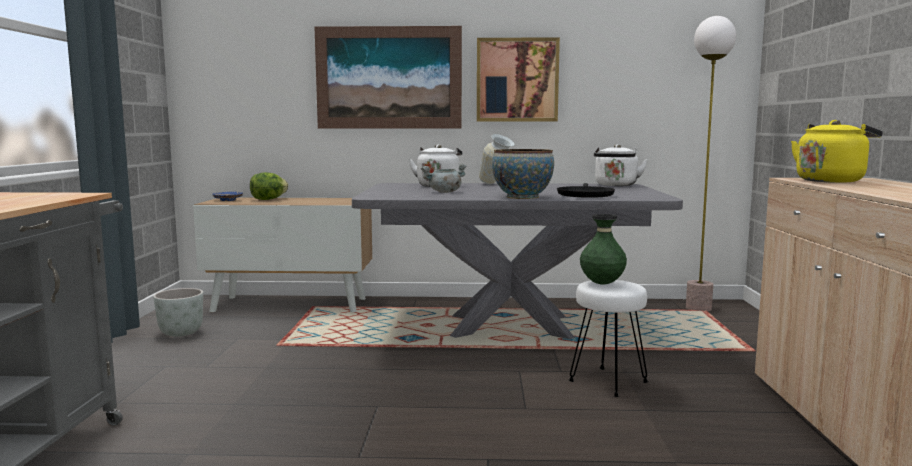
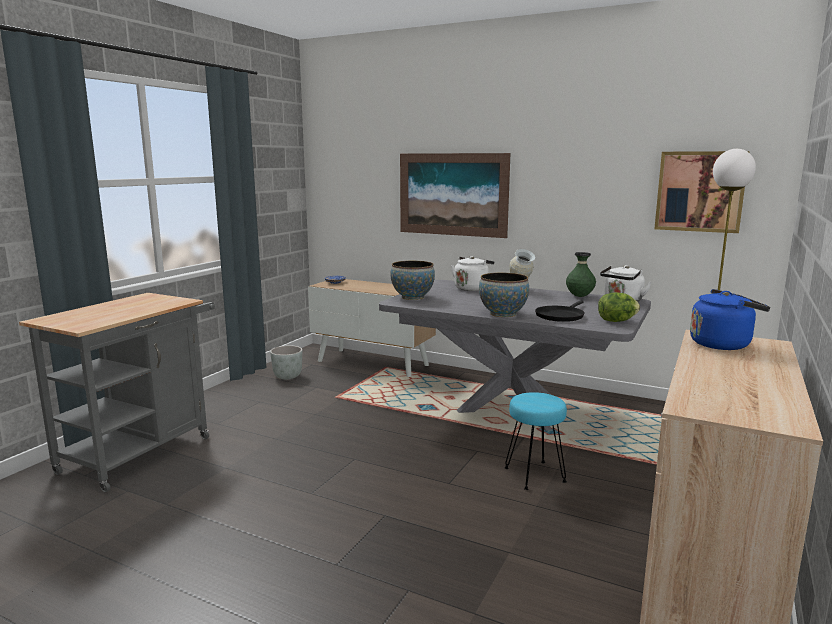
camera: 25 degrees right, 5 degrees up
(268, 199) = (361, 284): lettuce -> lettuce (616, 321)
(385, 193) = (412, 297): none -> bowl
(444, 192) = (458, 299): grey cooking pot -> none
(517, 80) = (554, 199): picture -> picture (700, 191)
(602, 284) = (532, 398): green vase -> green vase (579, 296)
(607, 382) = (533, 475): white stool -> turquoise stool
(831, 181) = (723, 344): yellow kettle -> blue kettle

